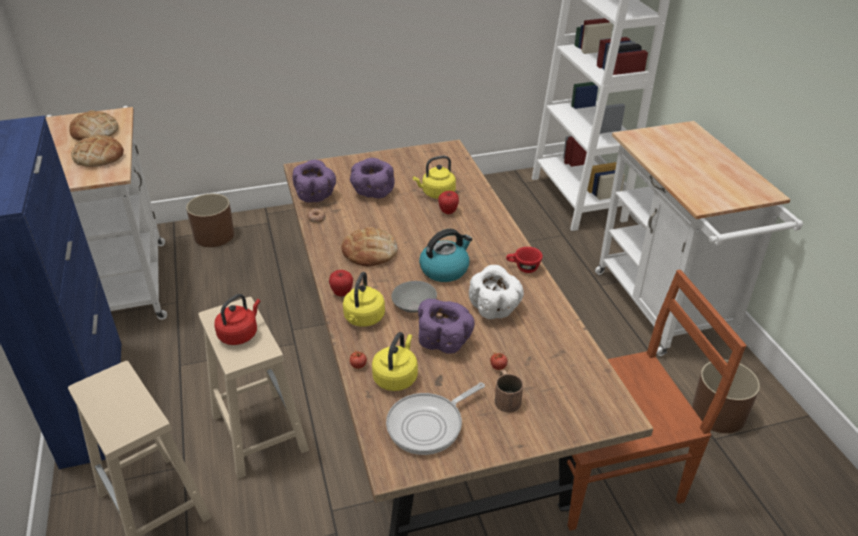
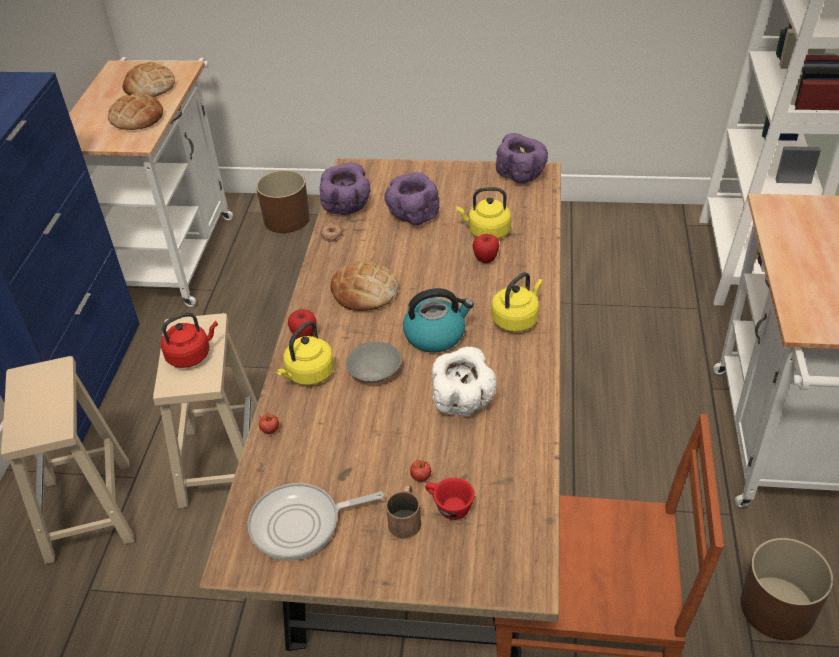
camera: 25 degrees right, 5 degrees up
(396, 377) = (301, 456): yellow kettle -> yellow kettle (516, 319)
(444, 340) = (380, 426): purple bowl -> purple bowl (521, 174)
(523, 268) = (530, 356): red cup -> red cup (448, 507)

